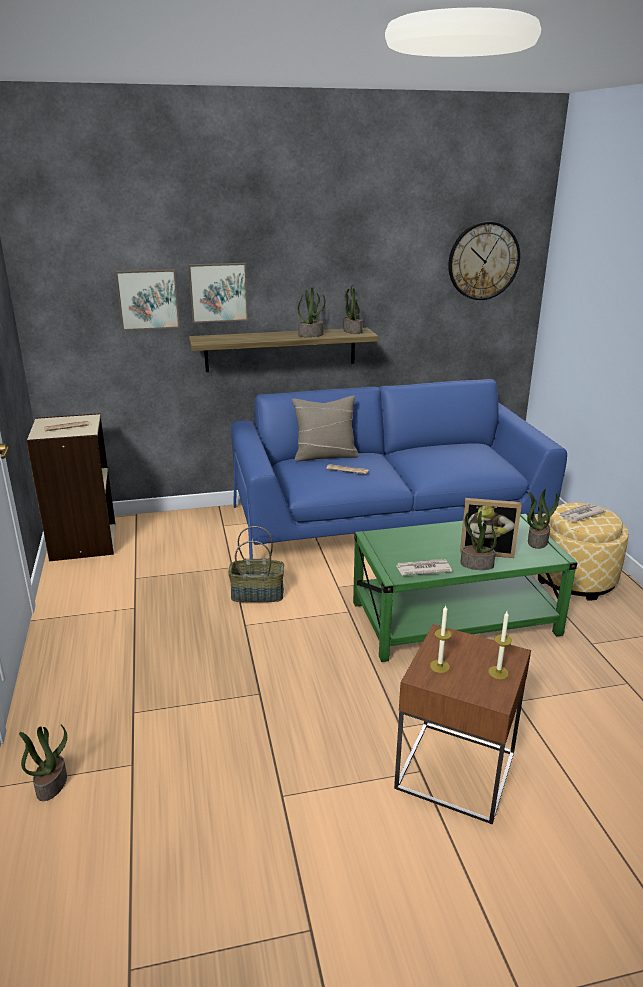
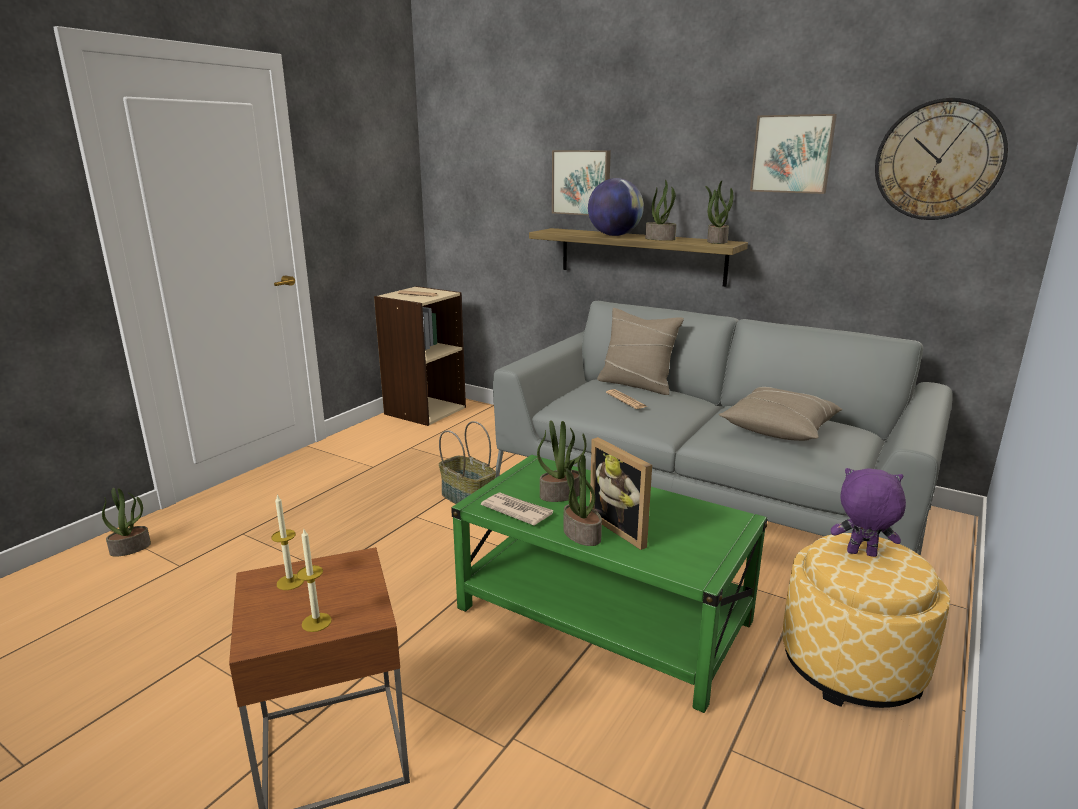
camera: 45 degrees right, 5 degrees down
(148, 299) = (519, 185): picture -> picture (792, 154)
(268, 337) = (614, 235): none -> globe
(388, 521) = (703, 494): blue sofa -> grey sofa
(455, 458) = (779, 429): none -> beige pillow
(537, 541) = (712, 548): potted plant -> potted plant (560, 494)
(580, 514) = (861, 554): newspaper -> purple plush toy

